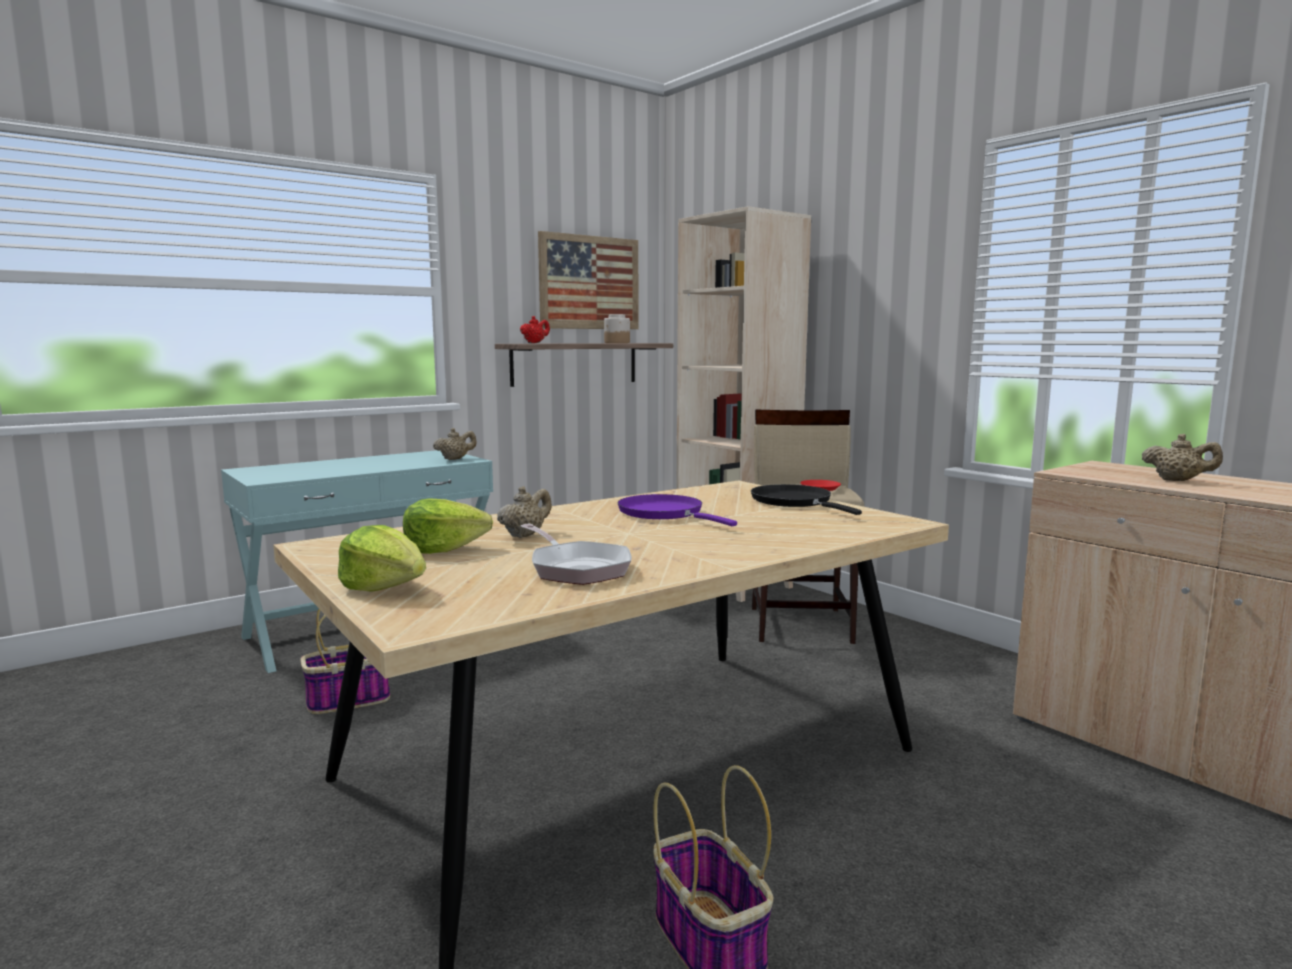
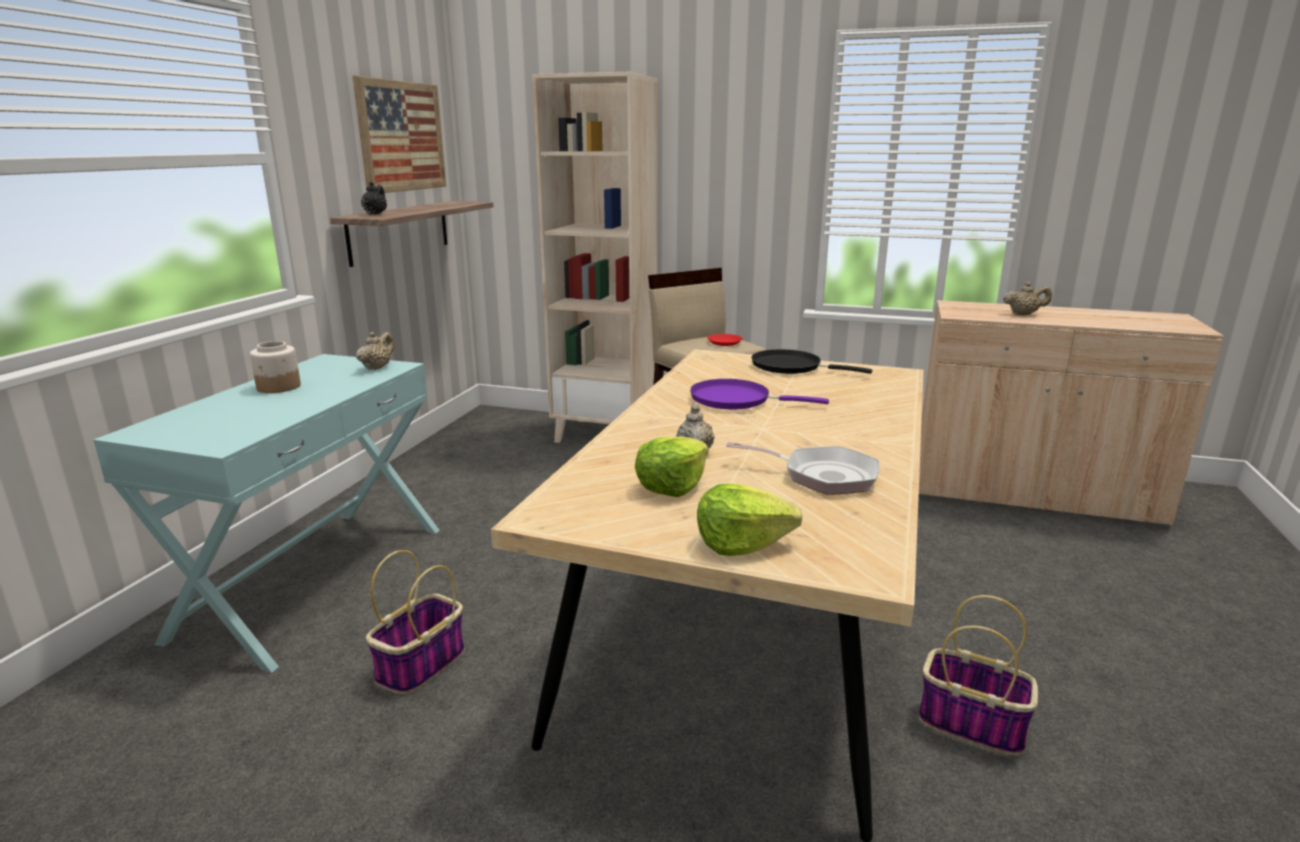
camera: 35 degrees left, 10 degrees up
(535, 343) = (375, 214): red teapot -> black teapot
(617, 343) = (441, 205): jar -> jar (279, 387)

